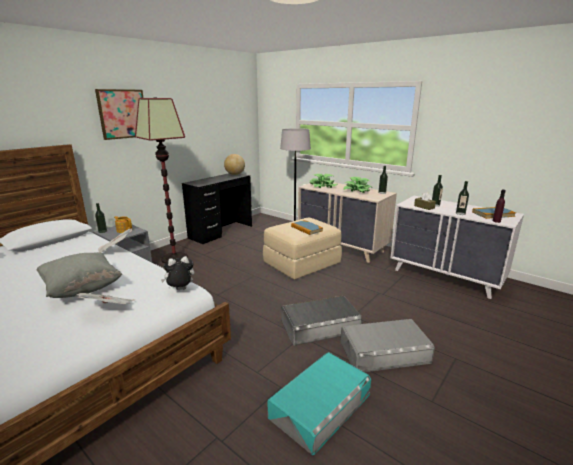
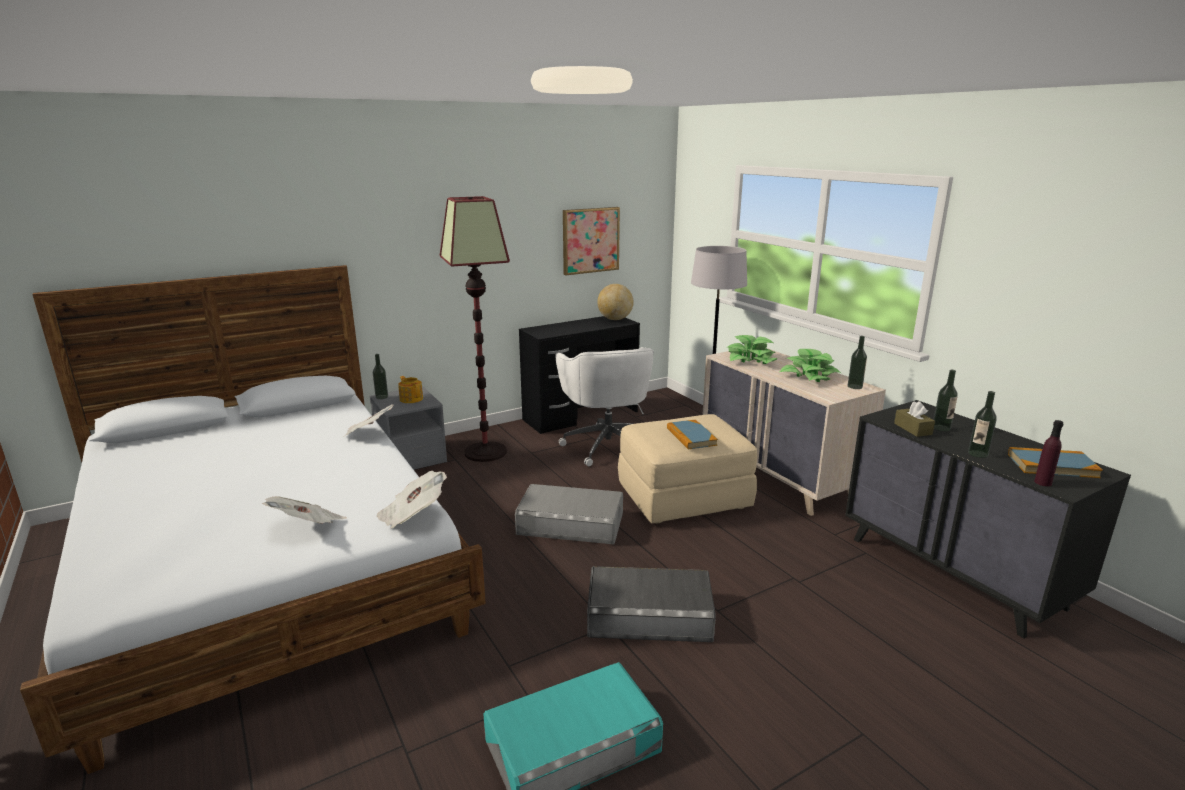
camera: 20 degrees right, 0 degrees up
(82, 289) = (295, 488): grey pillow -> none
(122, 114) = (428, 219): picture -> picture (590, 240)
(180, 290) = (412, 515): plush toy -> newspaper
(245, 244) = (607, 445): none -> white office chair
(384, 351) = (733, 686): grey storage box -> grey storage box (570, 523)
(446, 276) = (955, 572): white dresser -> black dresser

